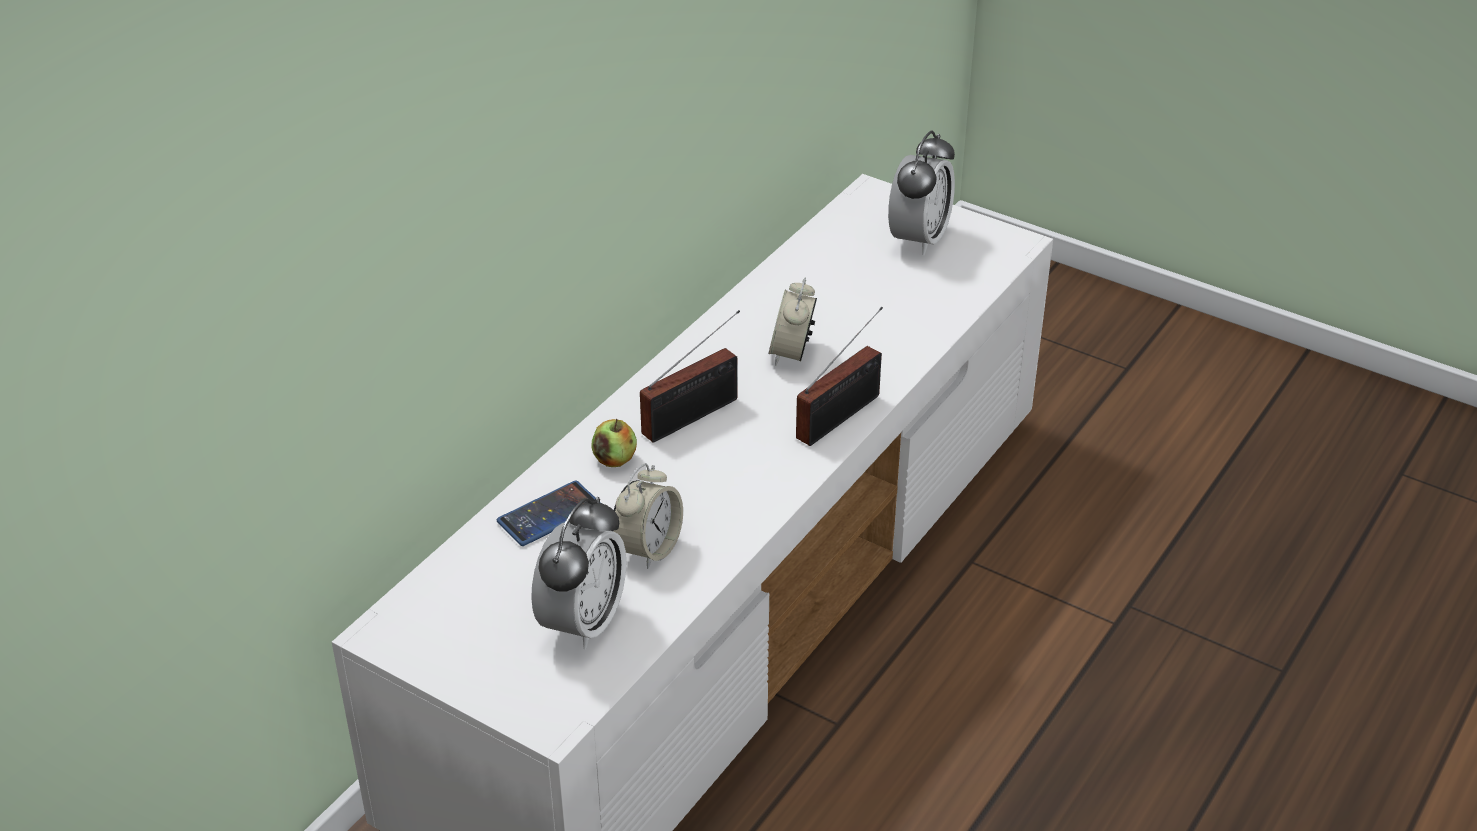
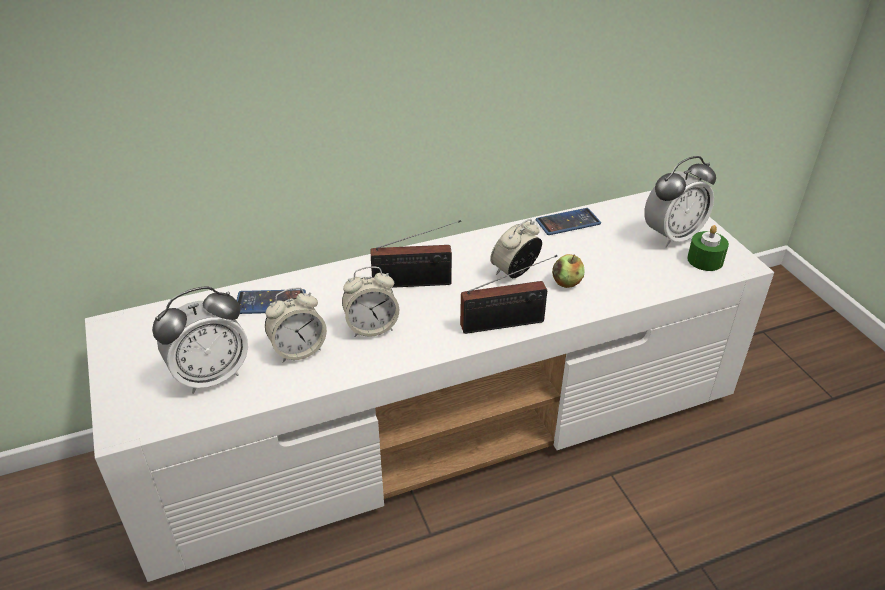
camera: 35 degrees right, 0 degrees up
(615, 459) = (341, 288): apple -> apple (567, 282)
(702, 486) = (371, 327): none -> alarm clock
(791, 268) = (568, 222): none -> phone
(976, 253) = (705, 260): none -> green candle

